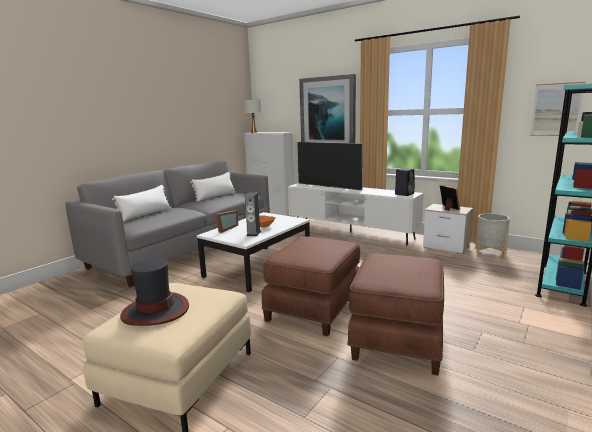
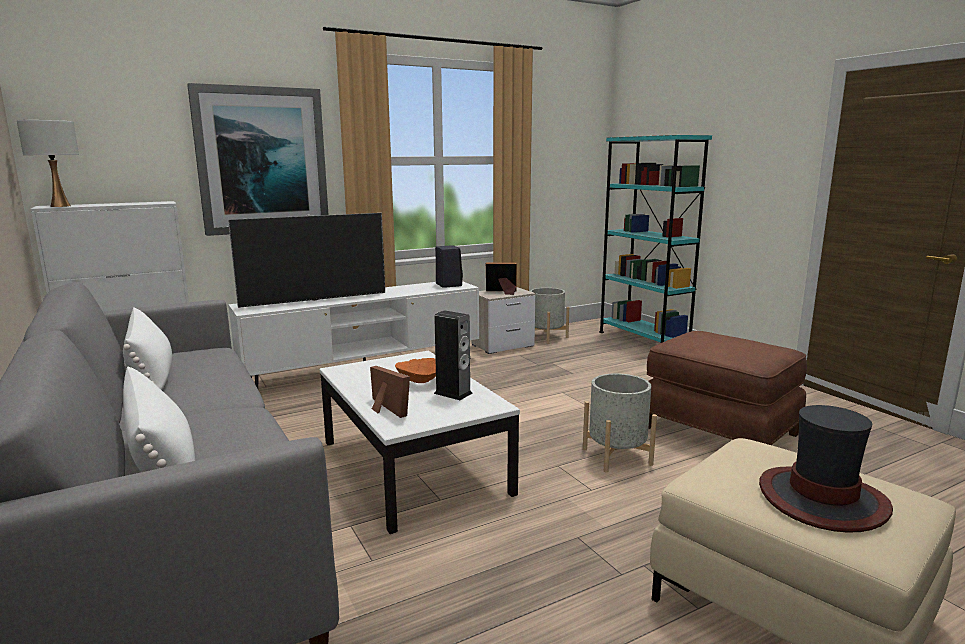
camera: 65 degrees left, 0 degrees up
(315, 308) = (617, 456): brown ottoman -> grey planter
(556, 109) = (569, 160): picture -> none

